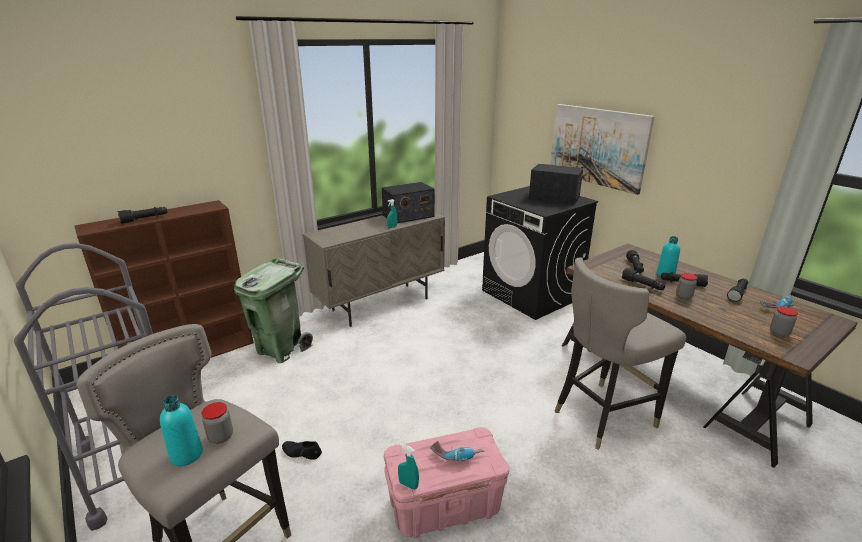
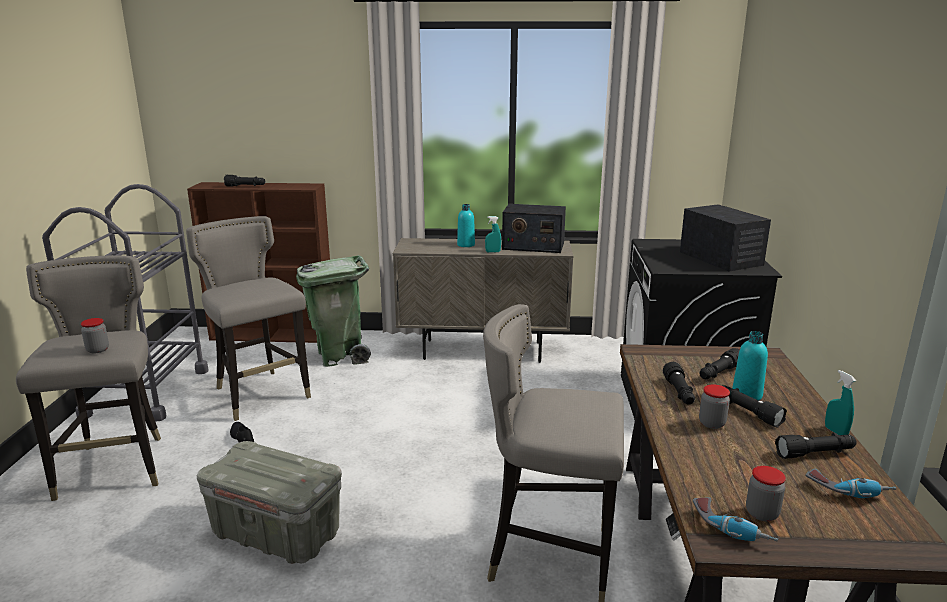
camera: 40 degrees right, 5 degrees down
(186, 455) = (67, 351): turquoise bottle -> turquoise bottle (466, 245)
(259, 410) = (260, 394): none -> grey stool
(408, 485) = (213, 471): turquoise spray bottle -> turquoise spray bottle (835, 432)
(444, 506) = (275, 534): pink storage box -> grey storage box
(456, 455) = (279, 472): power drill -> power drill (731, 529)
(597, 146) = (796, 188): picture -> none

